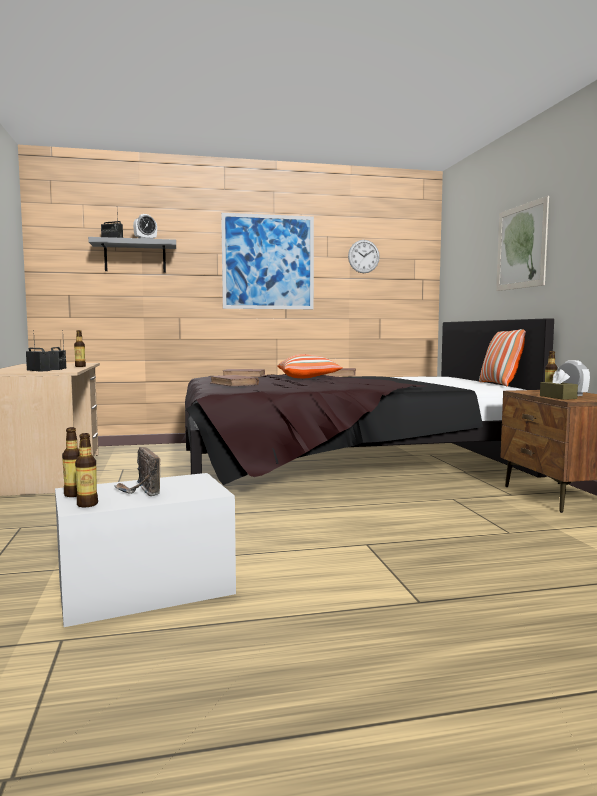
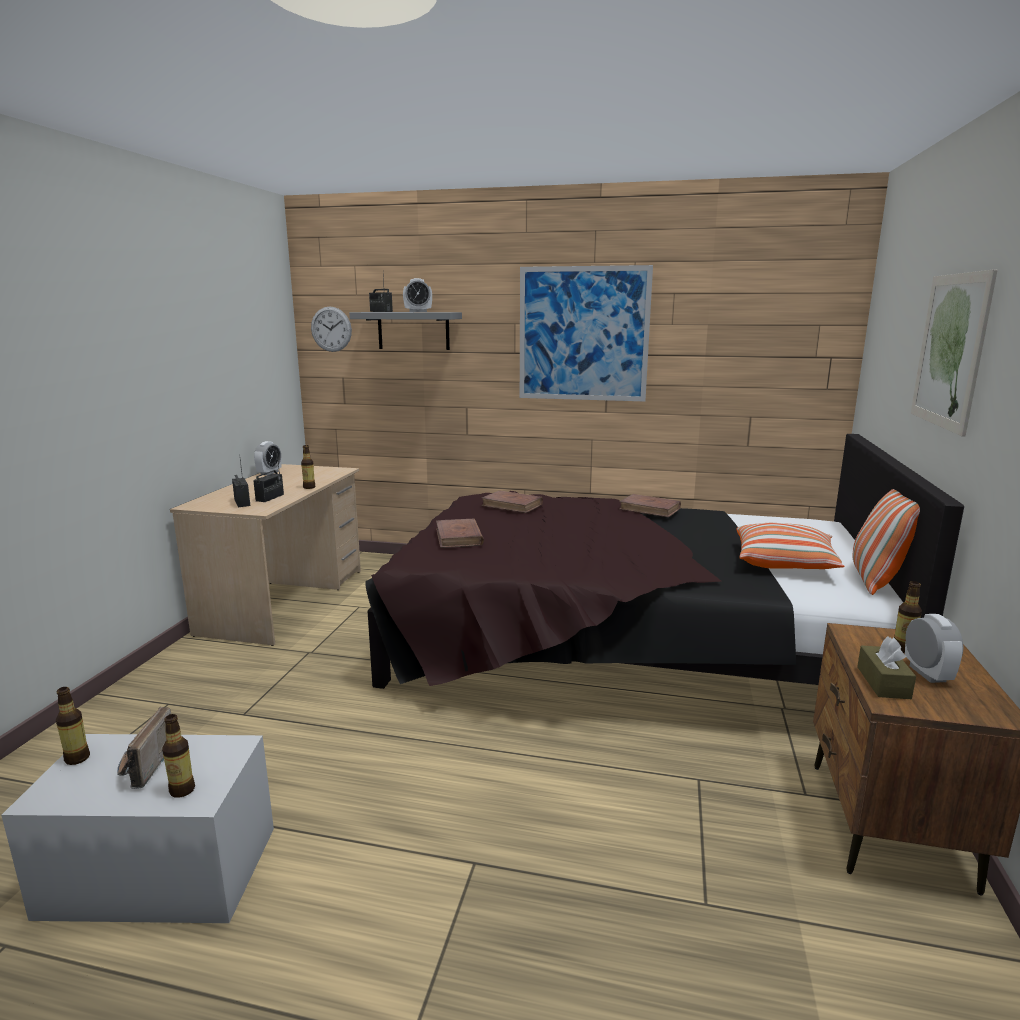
camera: 25 degrees right, 10 degrees up
(23, 365) = (269, 473): none -> alarm clock
(87, 504) = (57, 791): bottle -> bottle (182, 790)
(309, 378) = (589, 521): pillow -> pillow (784, 563)
(363, 256) = (730, 323): wall clock -> wall clock (331, 329)

